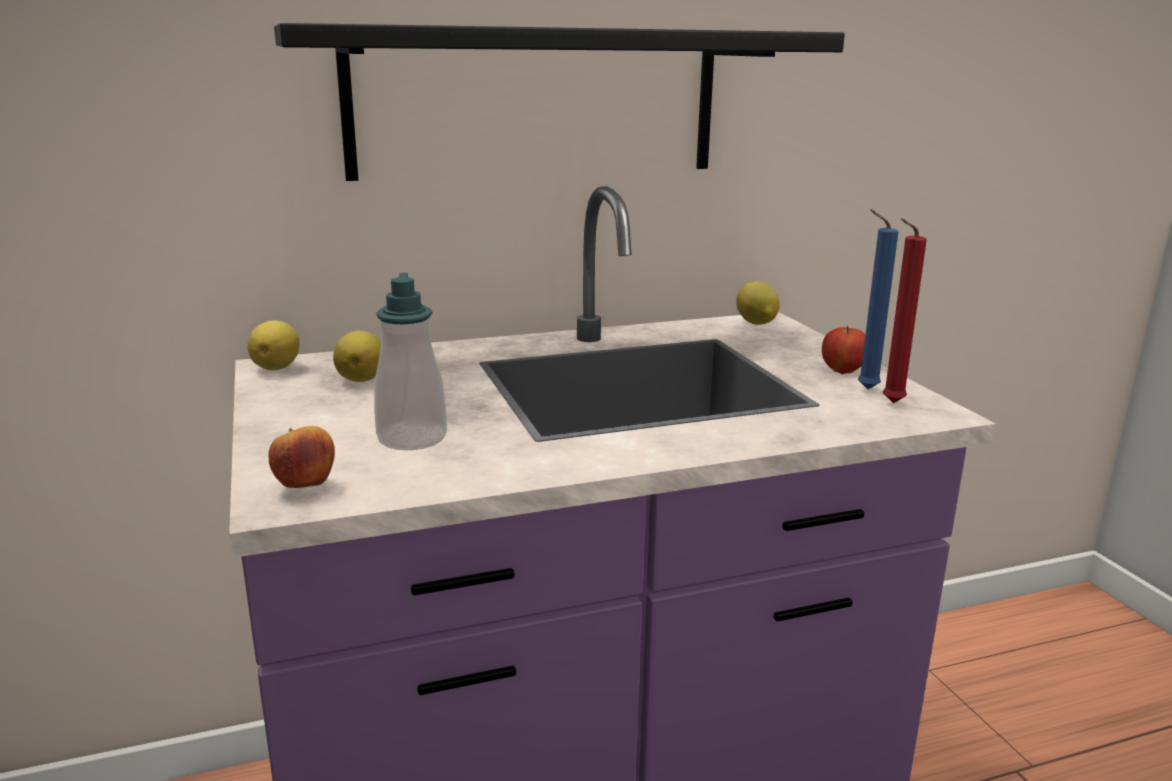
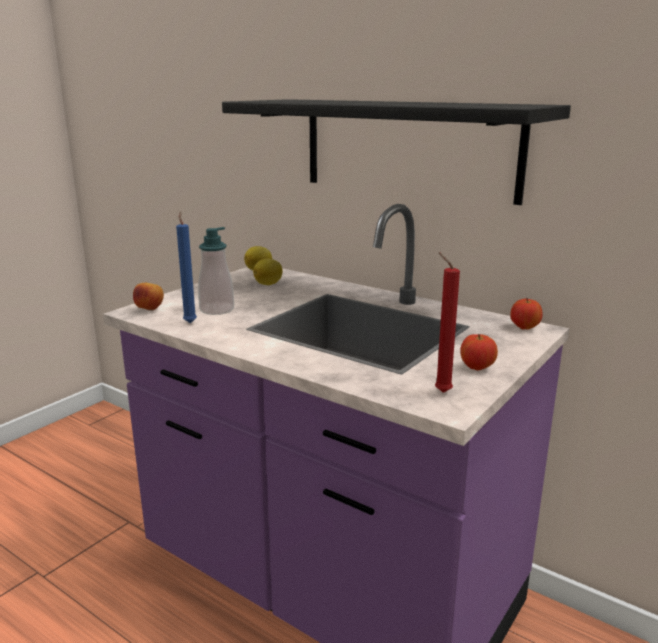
camera: 55 degrees right, 0 degrees up
(756, 323) = (524, 328): lemon -> apple
(864, 389) = (455, 380): blue candle -> blue candle (190, 322)

